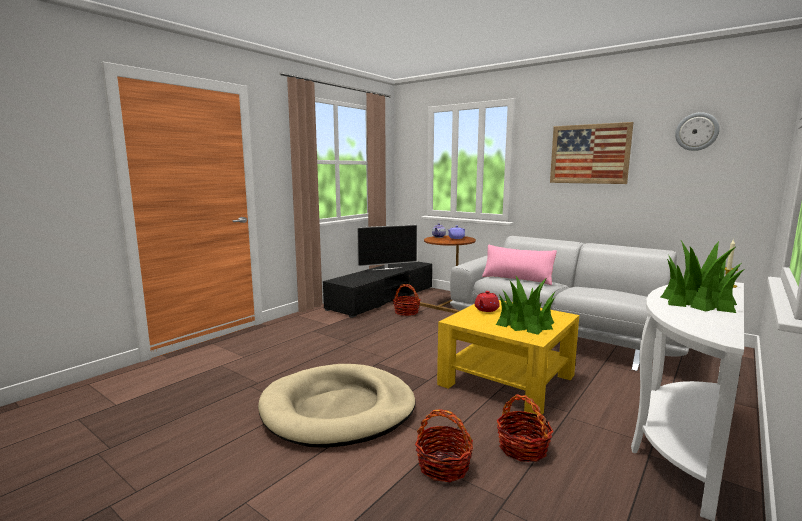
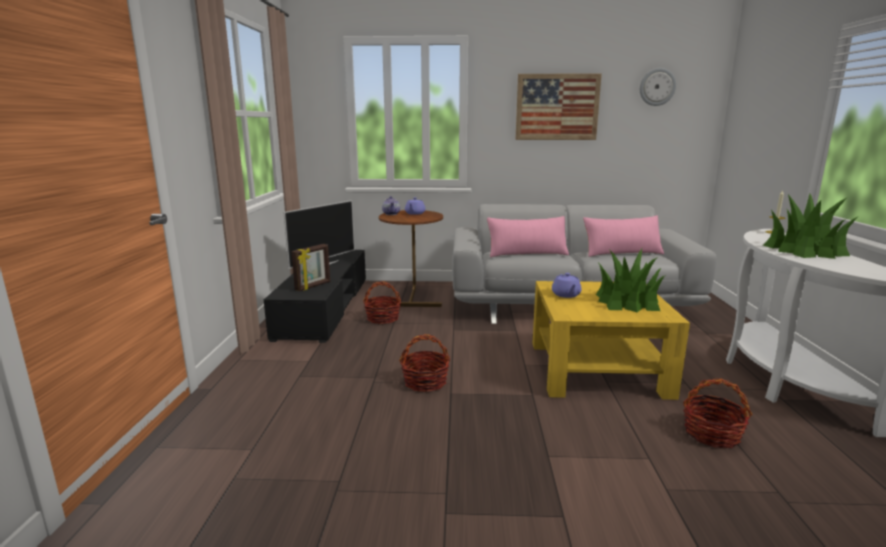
camera: 35 degrees left, 5 degrees up
(338, 409) = (501, 471): beige dog bed -> none
(360, 279) = (313, 286): none -> picture frame
(443, 466) = (691, 485): basket -> basket (425, 382)
(486, 309) = (566, 295): red teapot -> purple teapot
(608, 291) = (622, 253): none -> pink pillow

